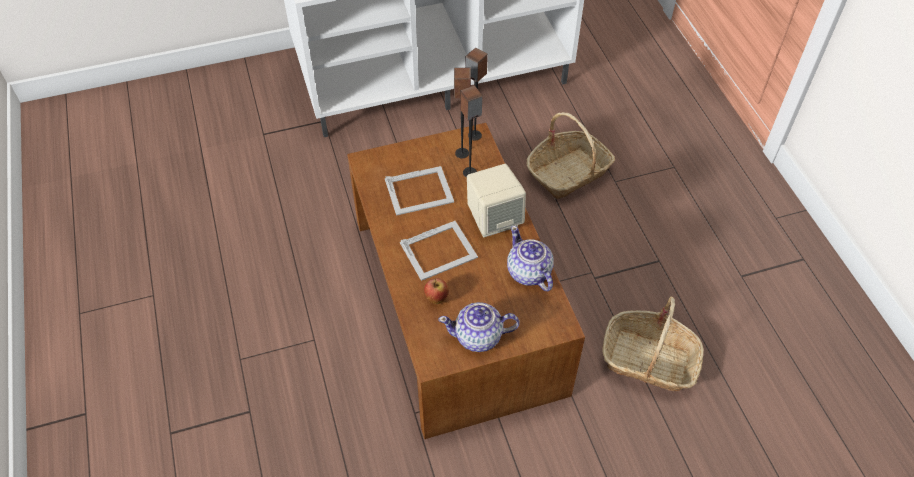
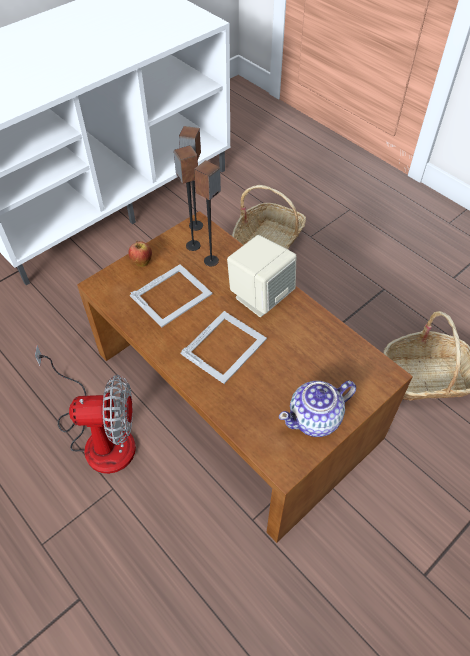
camera: 25 degrees left, 0 degrees up
(324, 293) = (100, 436): none -> fan
(436, 298) = (250, 396): apple -> apple (142, 263)
(528, 273) = (323, 335): teapot -> none

